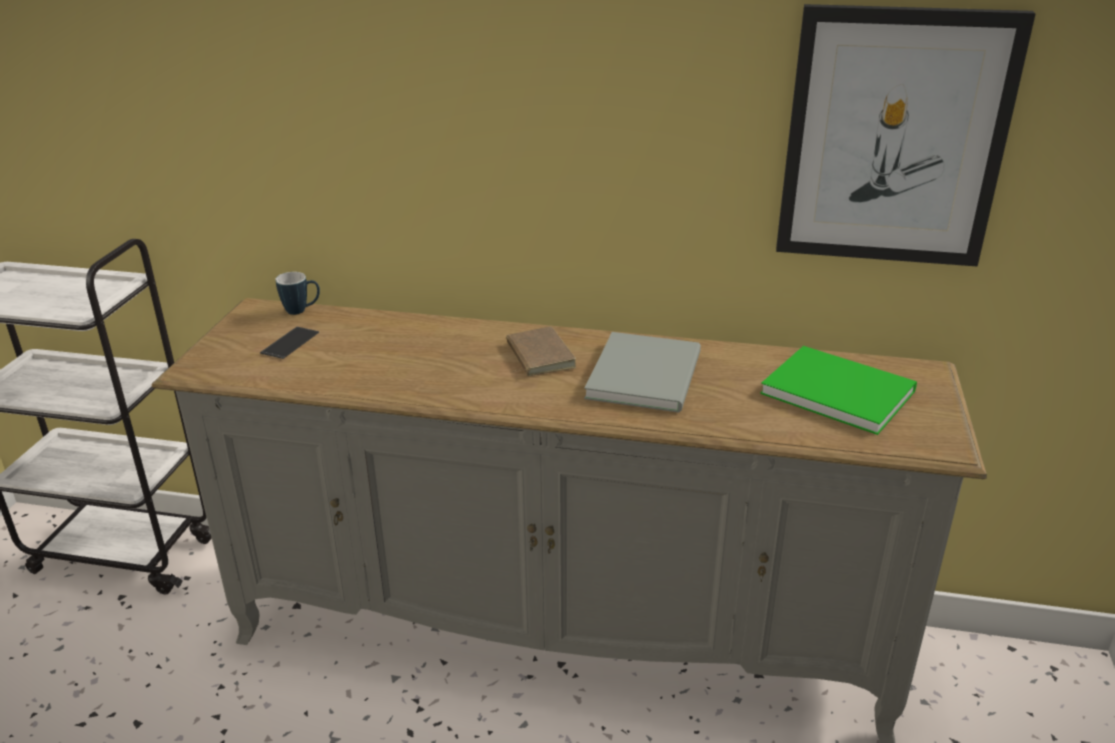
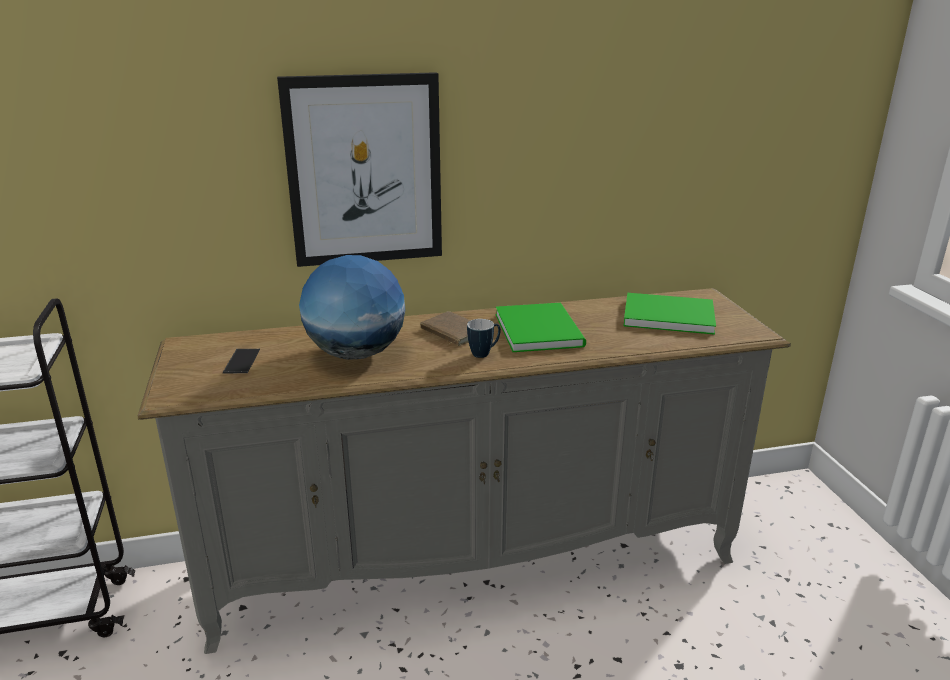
camera: 25 degrees left, 5 degrees down
(301, 311) = (228, 338): mug -> mug (484, 353)
(409, 360) = (356, 354): none -> globe
(648, 373) = (540, 328): grey book -> green book
(893, 138) = (670, 138): picture -> picture (364, 171)

